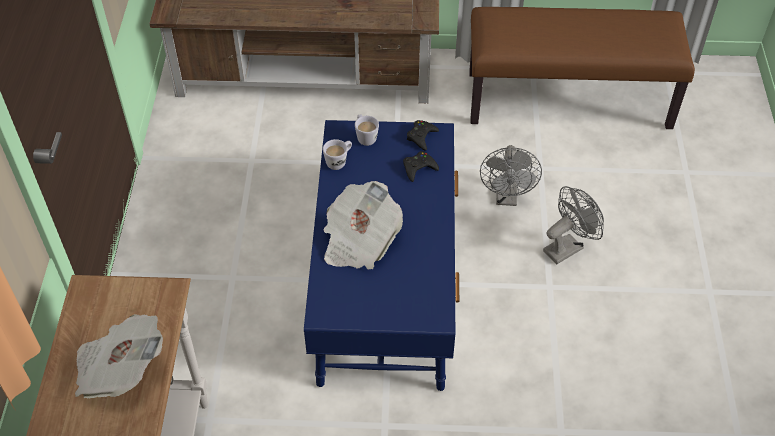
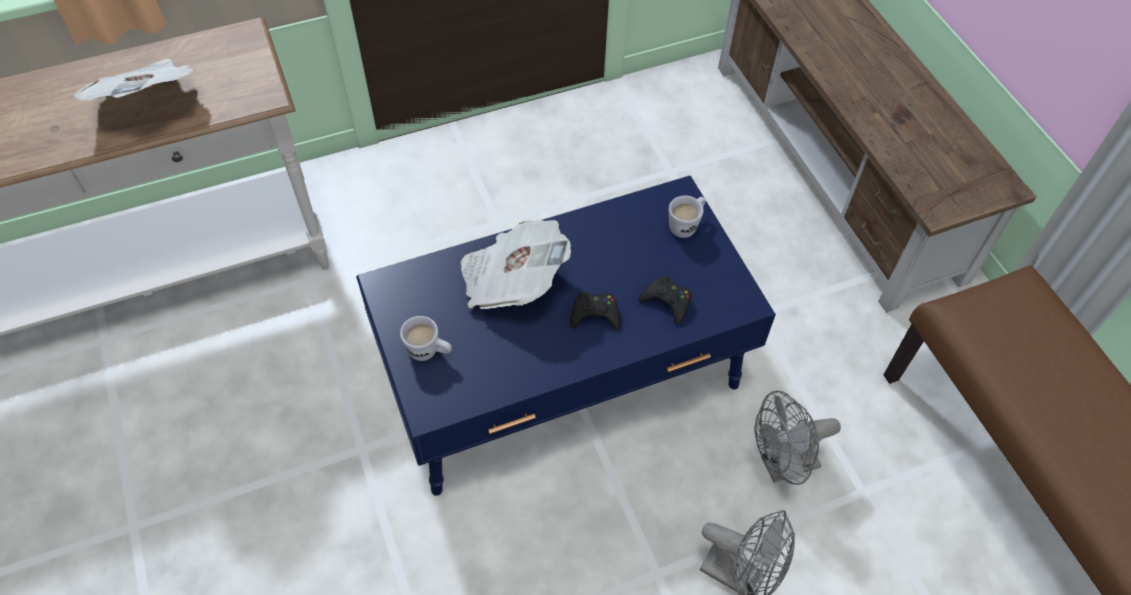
camera: 65 degrees right, 5 degrees up
(339, 161) = (629, 214): white mug -> white mug (429, 352)
(421, 137) = (724, 285): black game controller -> black game controller (595, 314)

